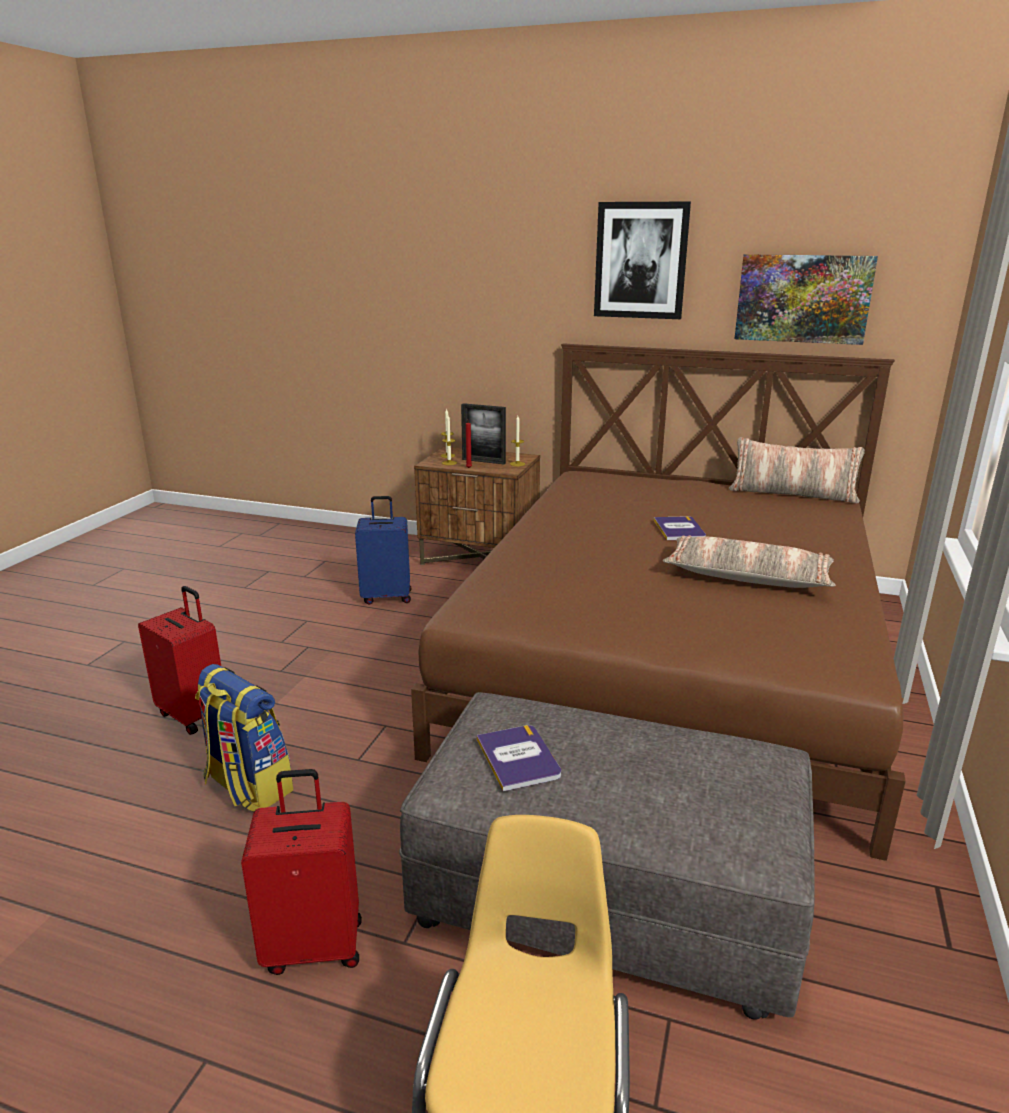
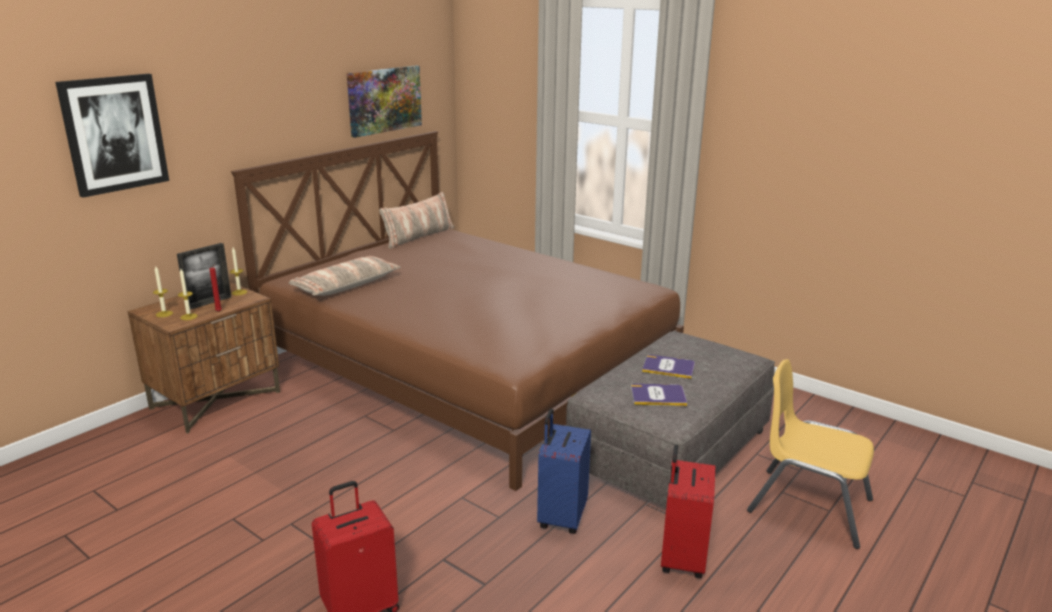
camera: 70 degrees left, 0 degrees up
(247, 786) = (500, 578): backpack -> none
(387, 596) = (236, 463): blue suitcase -> blue suitcase (561, 517)
(641, 260) = (279, 87): picture -> picture (114, 134)
(679, 529) = (445, 277): book -> book (668, 367)
(747, 576) = (531, 279): pillow -> pillow (346, 286)

